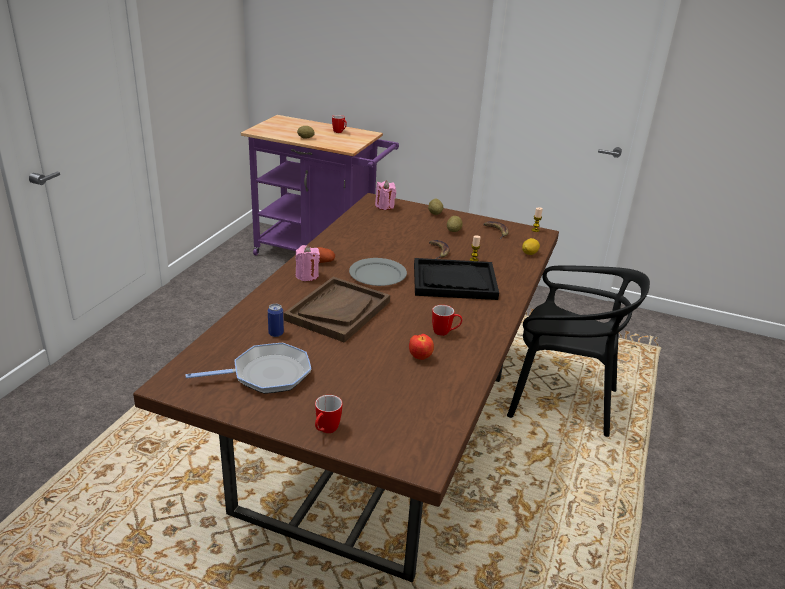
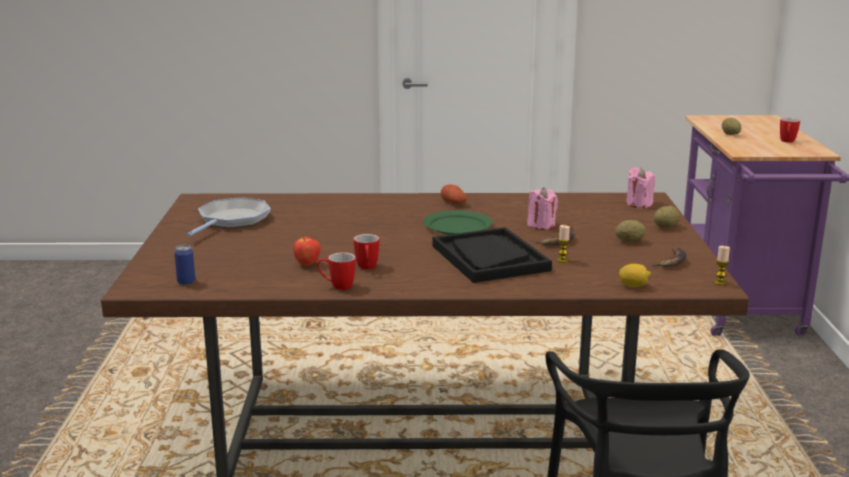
camera: 70 degrees right, 10 degrees down
(267, 374) = (232, 220): frying pan -> frying pan turned 120 degrees counterclockwise
(276, 333) = (299, 212): can -> can (186, 282)
(307, 276) = (417, 203): pink candle -> pink candle (541, 225)
(325, 431) = (164, 250): mug -> mug (337, 286)
(338, 311) = (362, 224): brown tray -> none
(377, 275) = (457, 226): grey plate -> green plate

